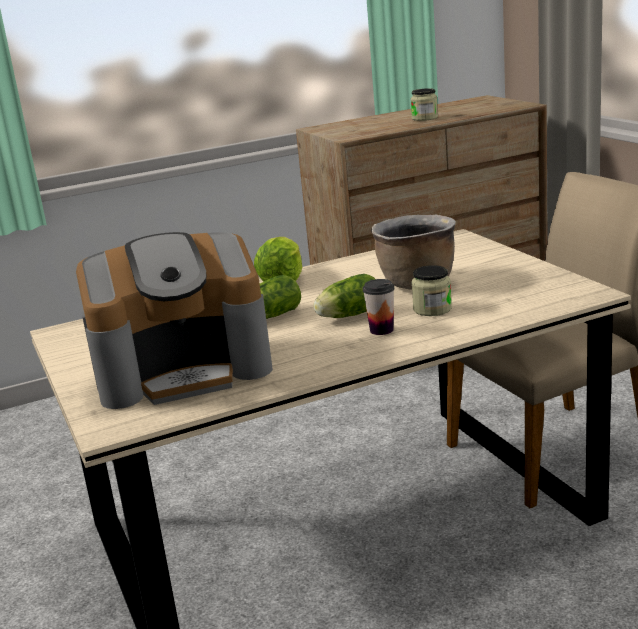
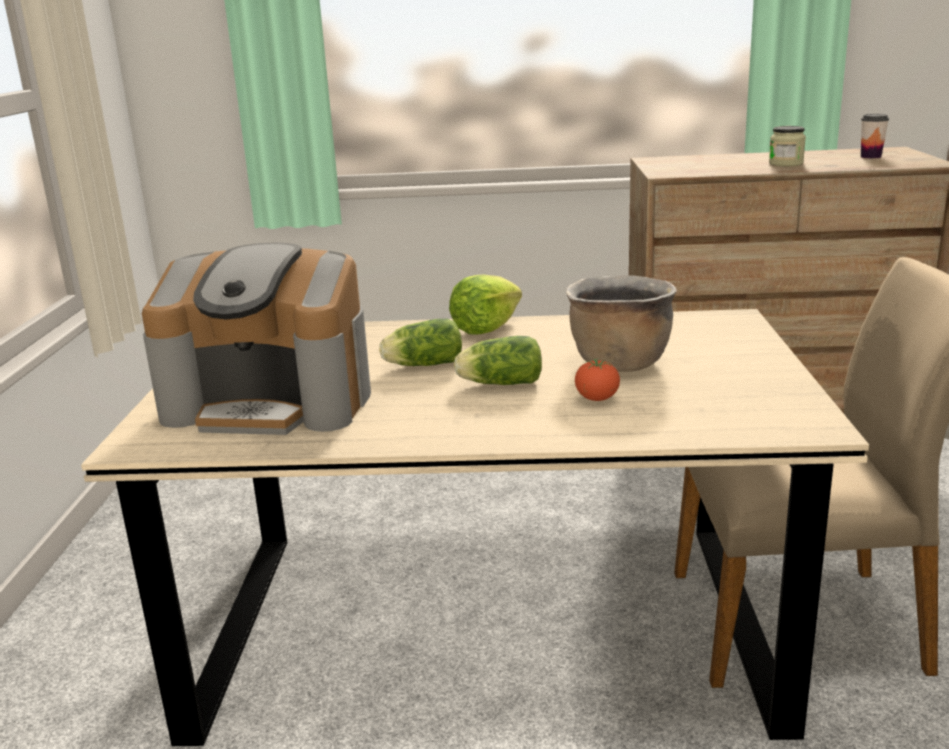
camera: 25 degrees right, 0 degrees up
(381, 330) = (511, 410): cup -> cup (870, 156)
(432, 309) = (597, 399): jar -> tomato

